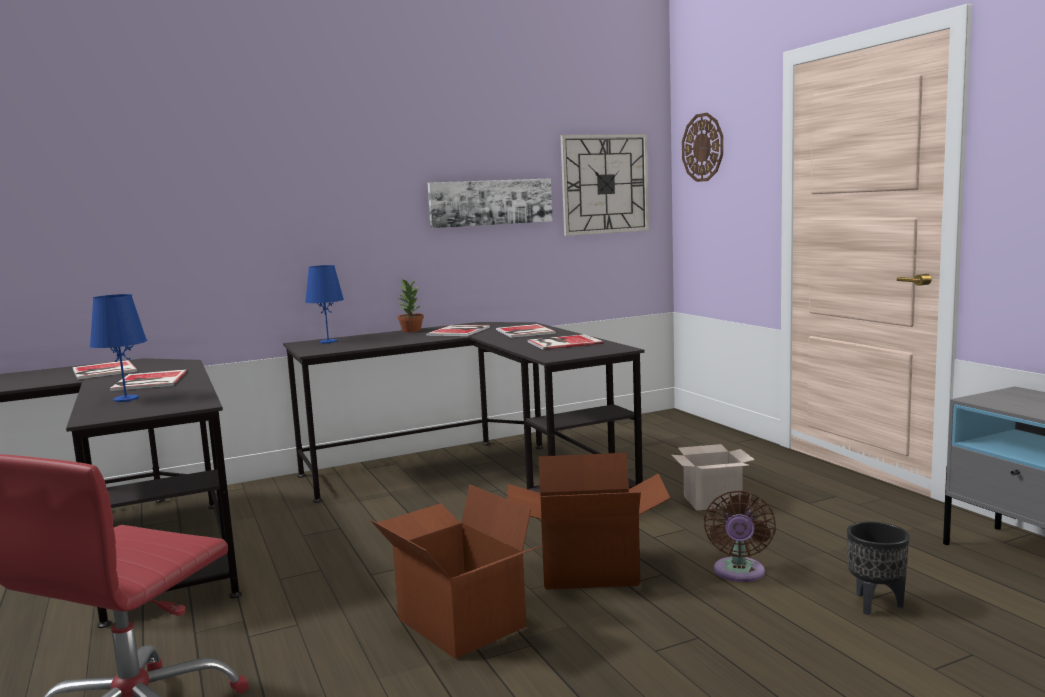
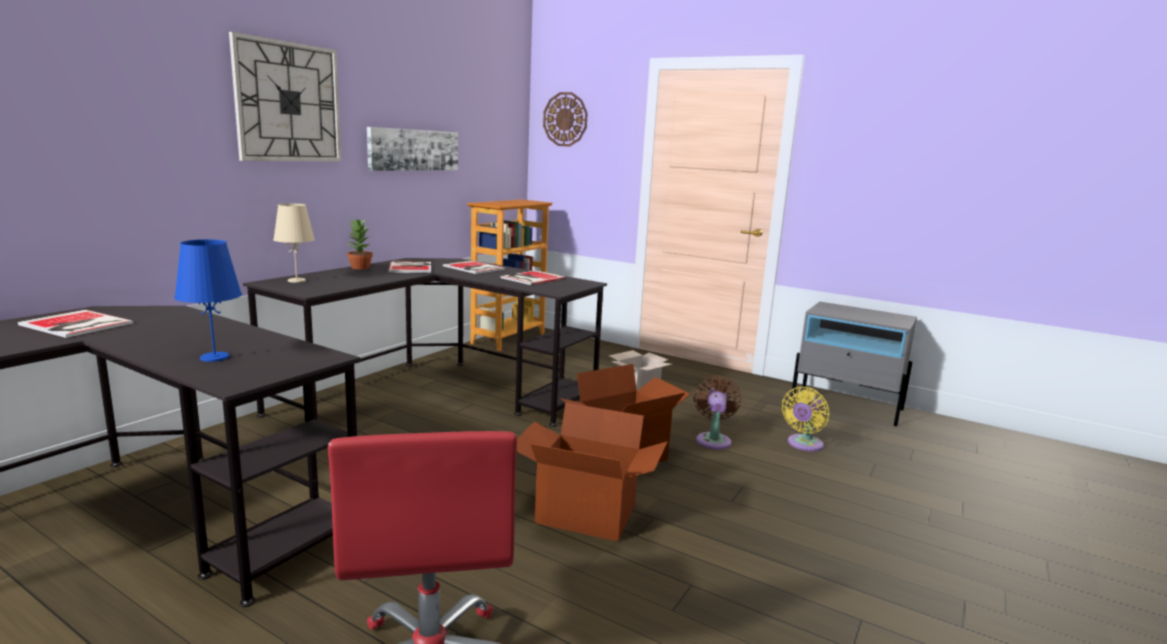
camera: 35 degrees left, 5 degrees up
(148, 381) = (185, 335): book -> none
(328, 341) = (296, 280): blue table lamp -> beige table lamp
(605, 184) = (490, 141): wall clock -> wall clock (288, 102)
(630, 424) = (507, 339): none -> bookcase
(739, 573) = (713, 439): brown fan -> brown fan turned 150 degrees counterclockwise
(876, 605) = (803, 445): black planter -> yellow fan

